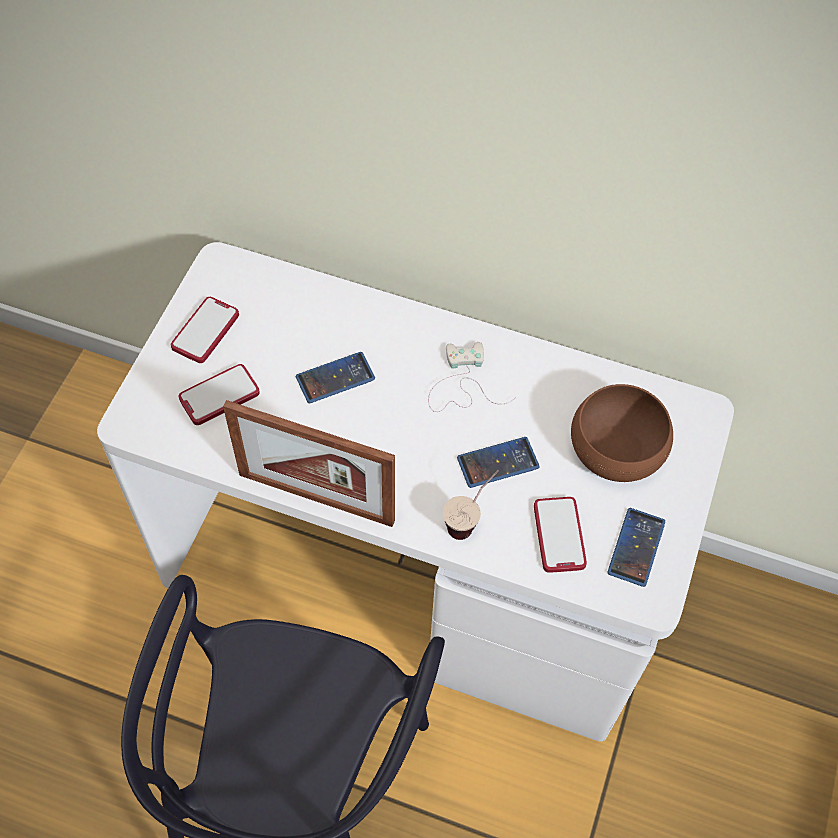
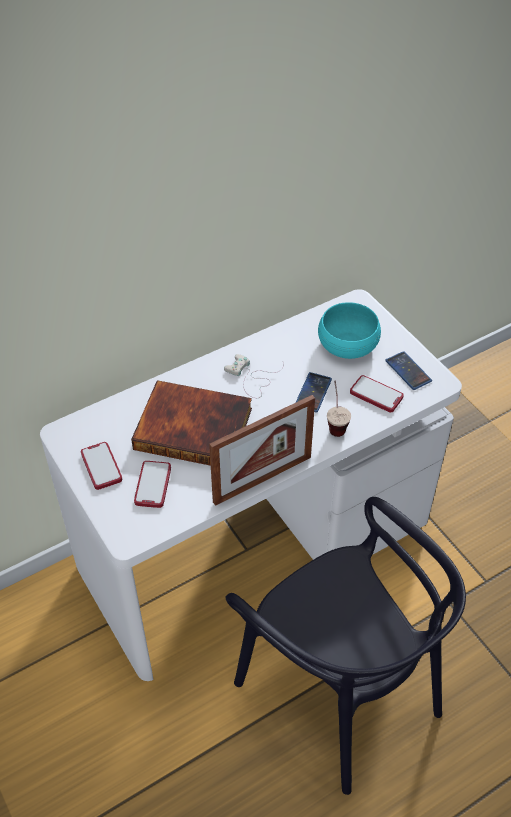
camera: 50 degrees left, 10 degrees down
(335, 378) = (195, 427): phone -> book
(616, 448) = (347, 344): brown bowl -> turquoise bowl

